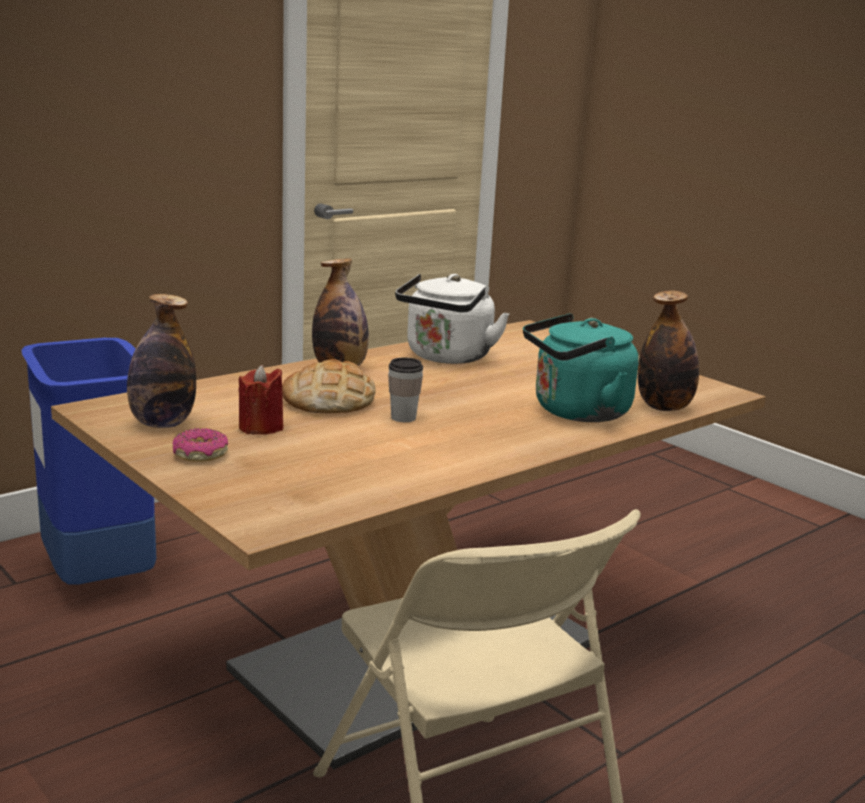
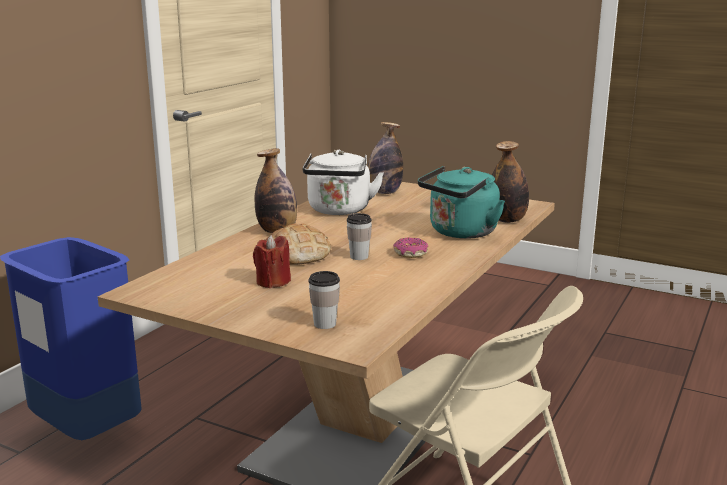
camera: 20 degrees left, 0 degrees up
(162, 424) = (199, 293): bottle -> bottle (384, 192)
(200, 455) = (254, 309): donut -> donut (410, 254)
(260, 490) = (324, 324): none -> cup

